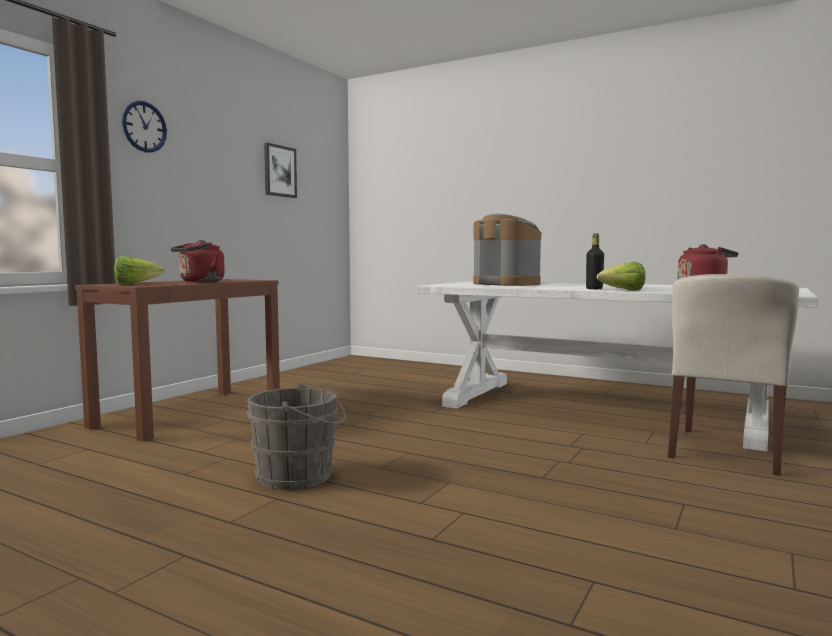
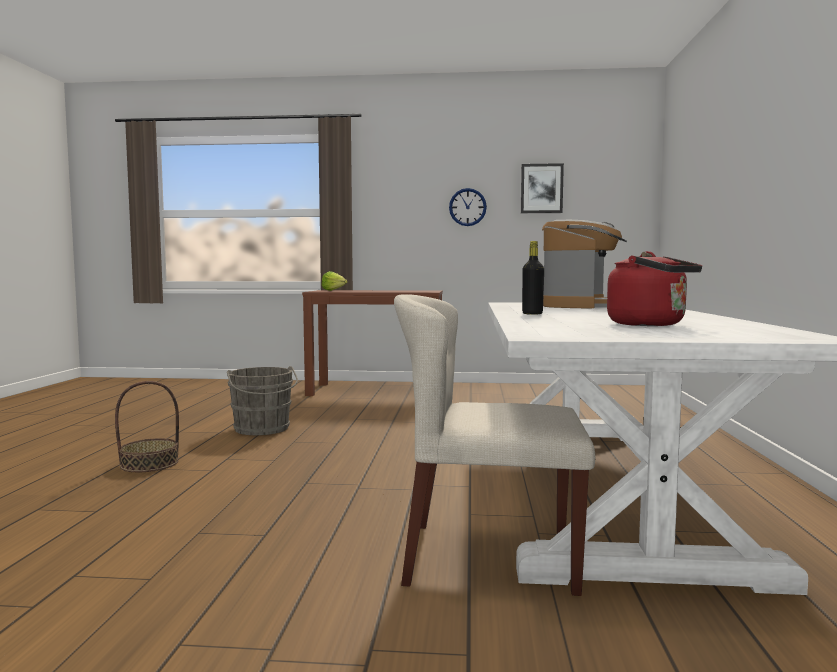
camera: 65 degrees right, 0 degrees up
(144, 127) = (393, 174): wall clock -> wall clock (467, 207)
(200, 282) = (382, 291): red kettle -> none
(399, 546) = (149, 464): none -> basket
(623, 290) = (513, 316): lettuce -> none

